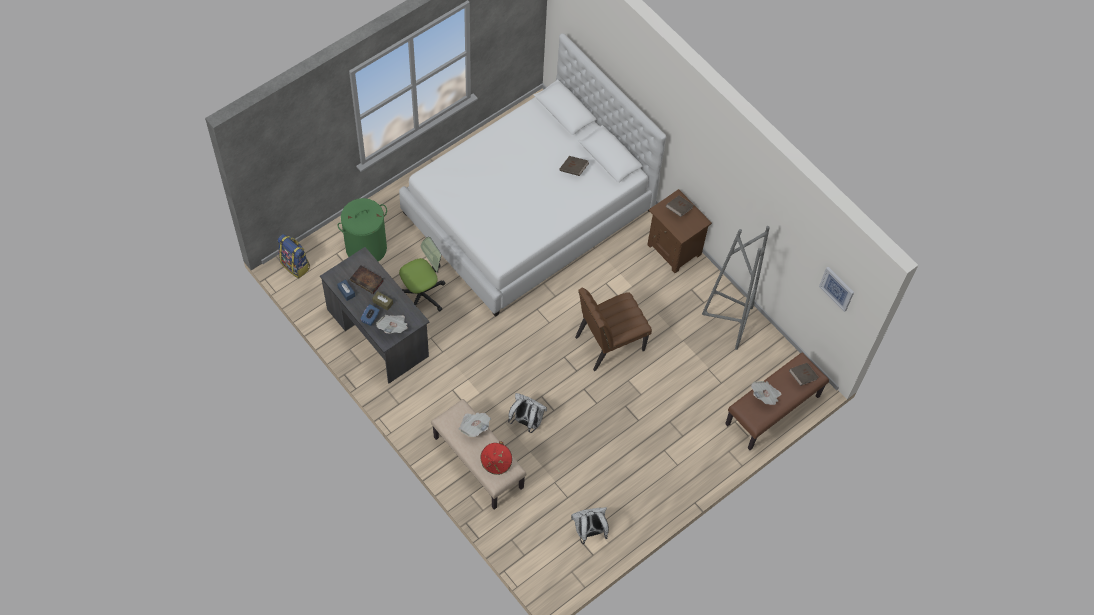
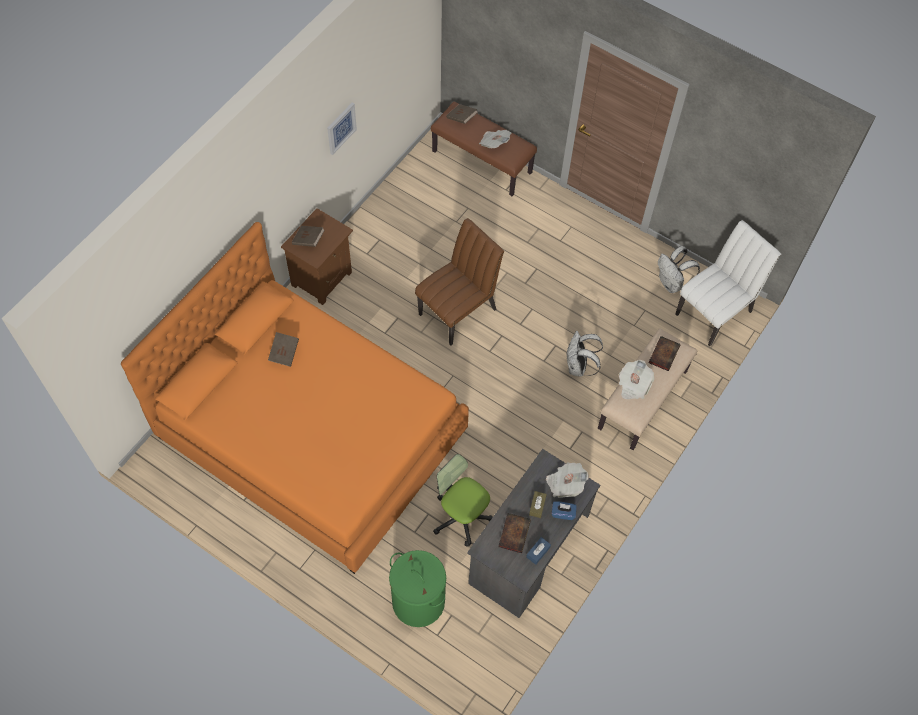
camera: 105 degrees left, 0 degrees up
(295, 265) = (470, 679): backpack -> none
(496, 462) = (664, 354): red hat -> book
(528, 211) = (312, 433): white bed -> orange bed
(546, 557) = (713, 314): none -> white chair
(610, 343) = (457, 312): brown chair -> brown chair turned 90 degrees counterclockwise
(730, 324) = (397, 212): grey clothes rack -> none
(837, 288) = (416, 35): picture -> picture (341, 128)

